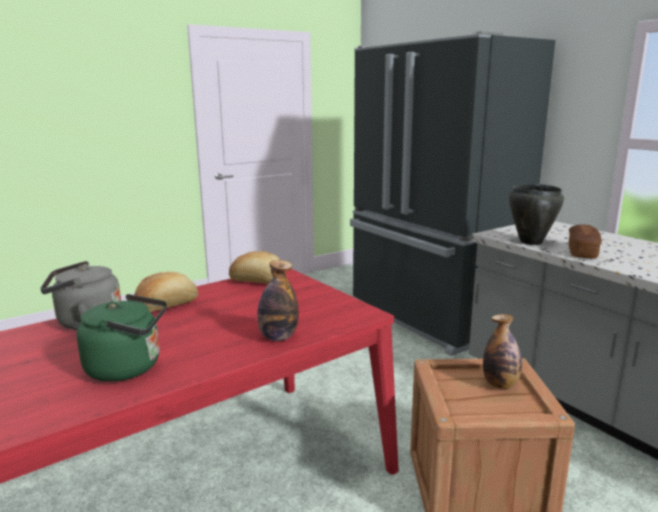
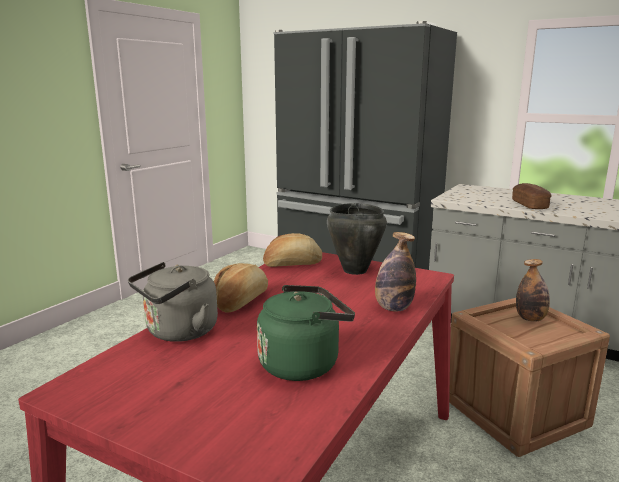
camera: 25 degrees left, 0 degrees up
(530, 242) = (484, 202): black cooking pot -> black cooking pot (354, 270)

